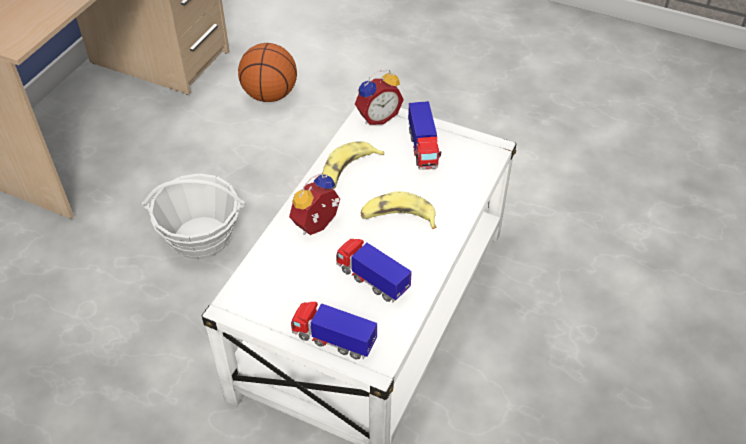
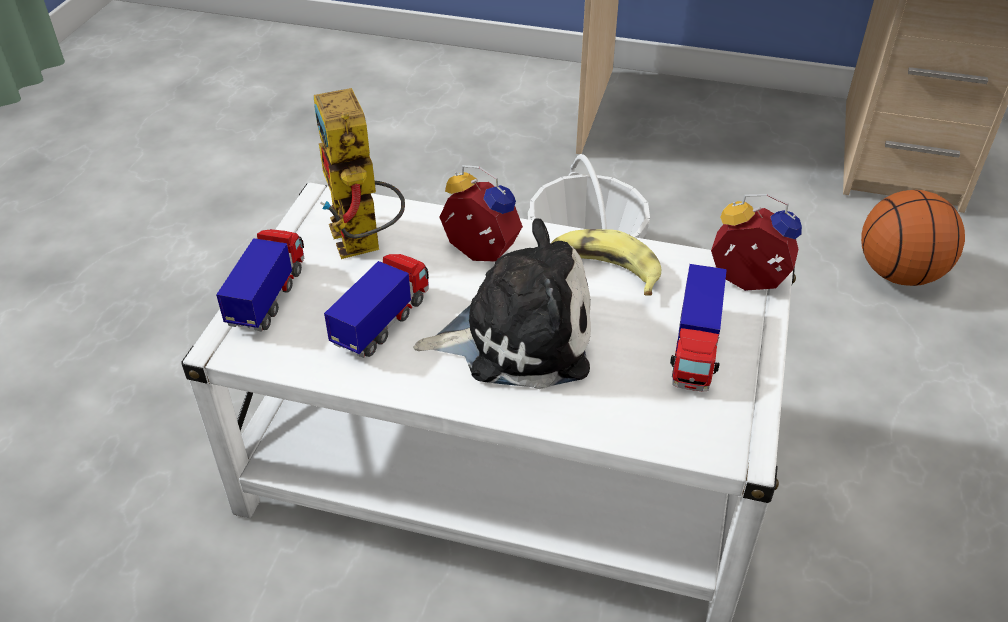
camera: 80 degrees right, 5 degrees down
(290, 285) = (364, 245): none -> toy robot
(377, 117) = (746, 284): alarm clock -> alarm clock turned 150 degrees clockwise
(398, 218) = (517, 336): banana -> plush toy
(422, 148) = (694, 349): toy truck -> toy truck turned 60 degrees counterclockwise

